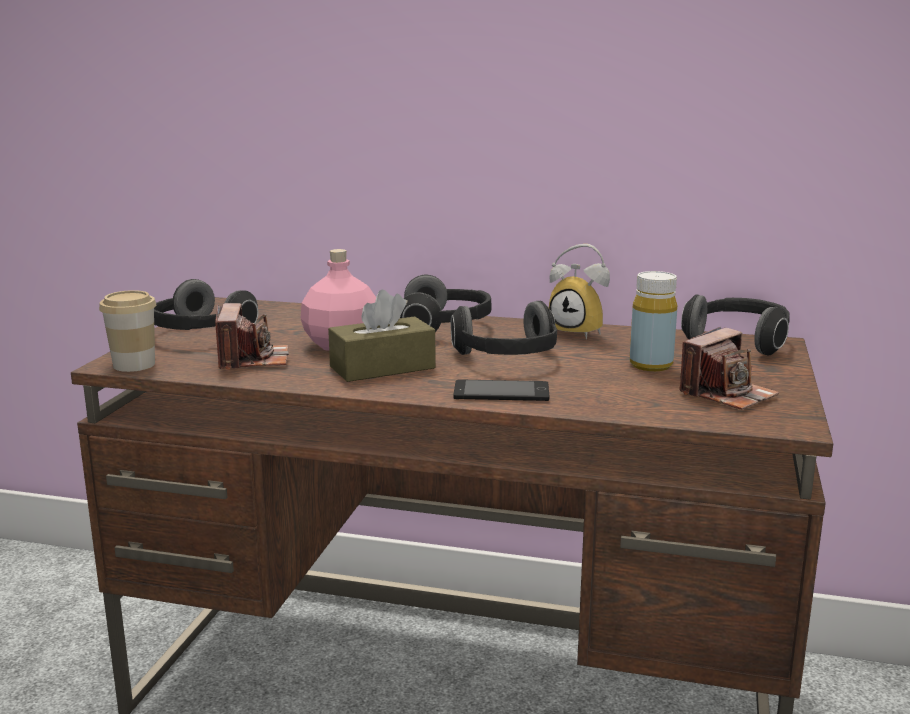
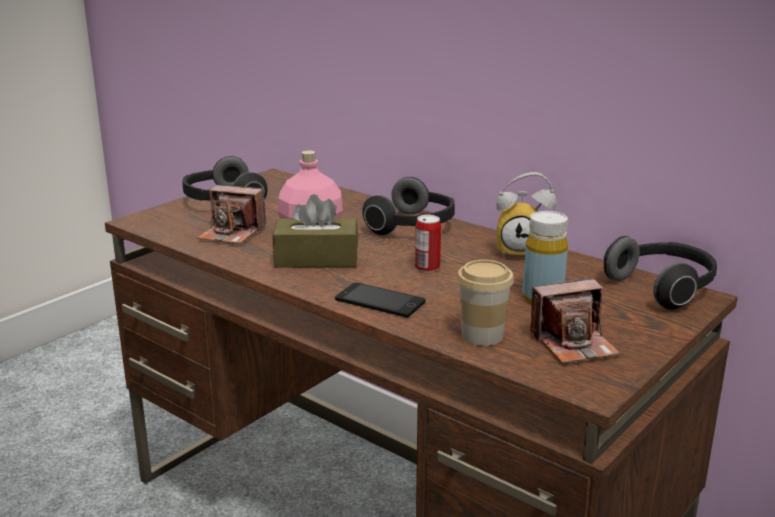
camera: 25 degrees right, 5 degrees up
(134, 365) = (149, 224): cup -> cup (482, 335)
(252, 359) = (232, 233): camera -> camera turned 90 degrees clockwise
(508, 358) = (427, 267): headphones -> can
(580, 332) = (523, 251): alarm clock -> alarm clock turned 45 degrees counterclockwise

